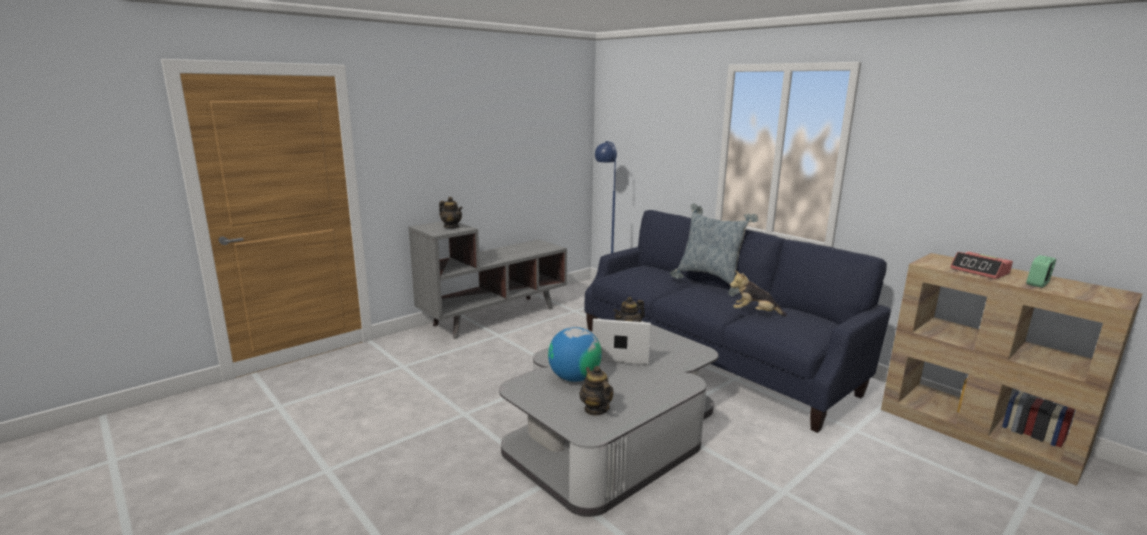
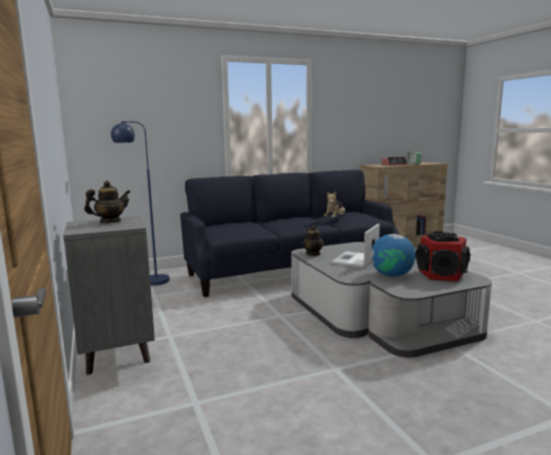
camera: 70 degrees left, 5 degrees down
(596, 409) = (442, 275): teapot -> speaker
(710, 285) = (275, 219): pillow -> none

